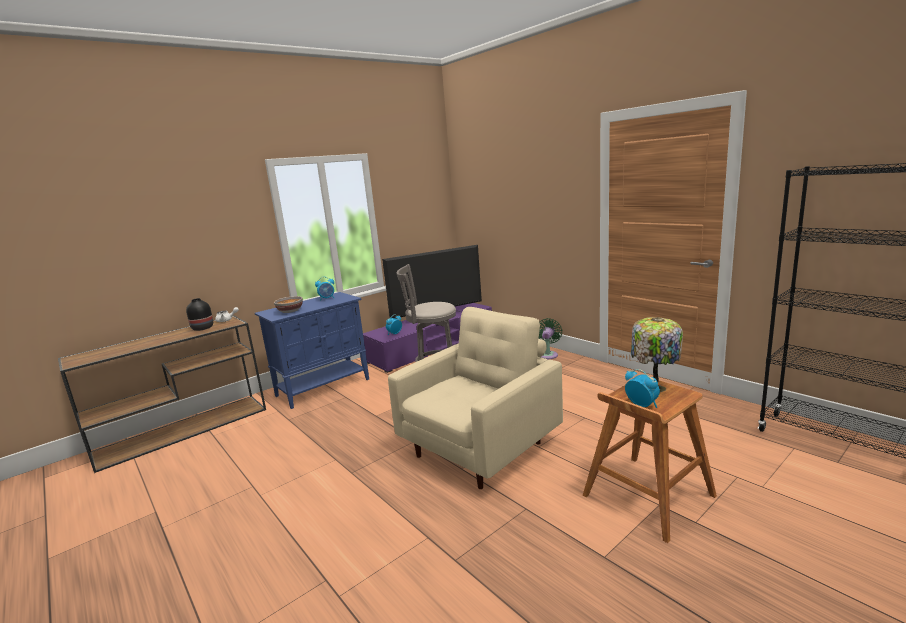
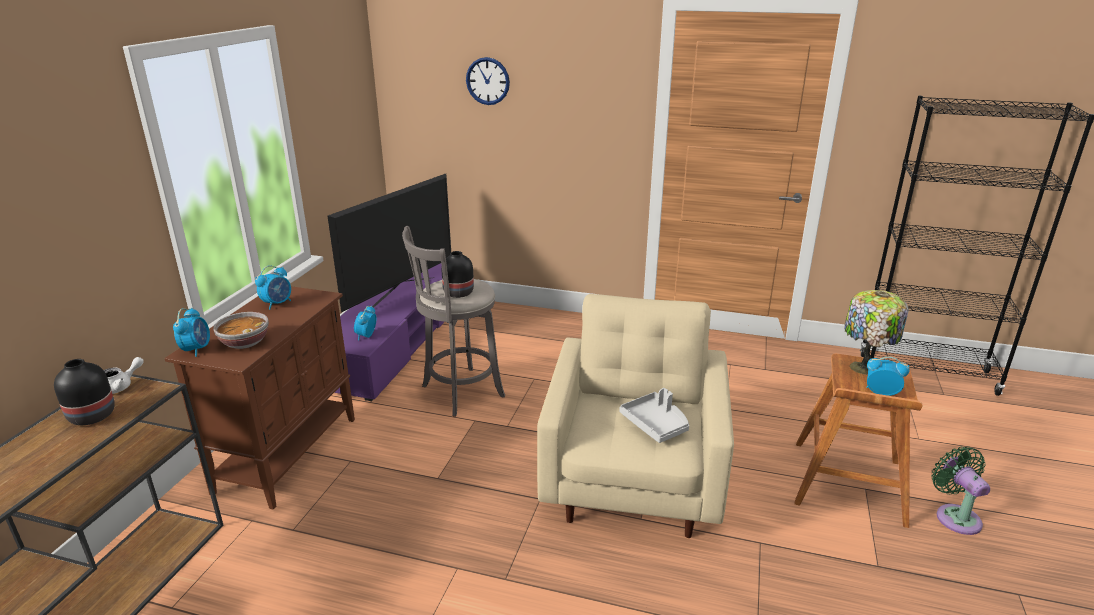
camera: 35 degrees left, 10 degrees up
(269, 311) = (196, 349): none -> alarm clock
(324, 387) = (288, 453): blue cabinet -> brown cabinet
(428, 308) = (458, 293): none -> black vase
(472, 397) = (656, 424): none -> grey tray
(503, 184) = (487, 81): none -> wall clock
(548, 354) = (573, 323): green fan -> green fan (955, 516)

